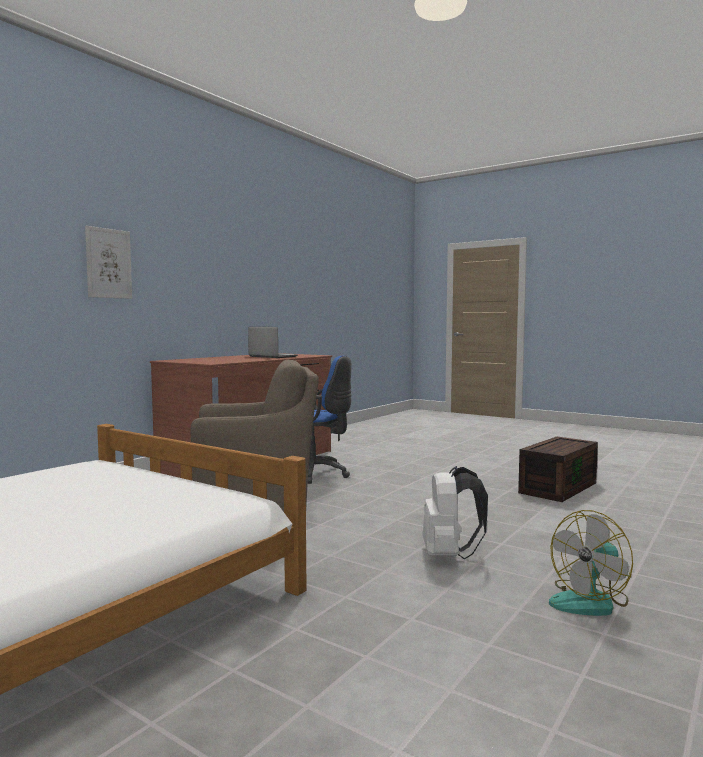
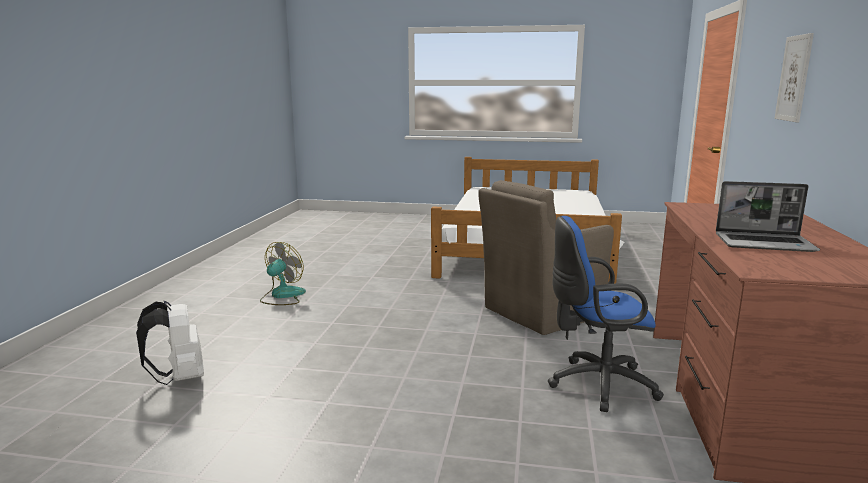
camera: 155 degrees right, 10 degrees up
(449, 555) = (367, 307): white backpack -> white backpack (179, 378)
(557, 487) = (254, 428): brown storage box -> none

